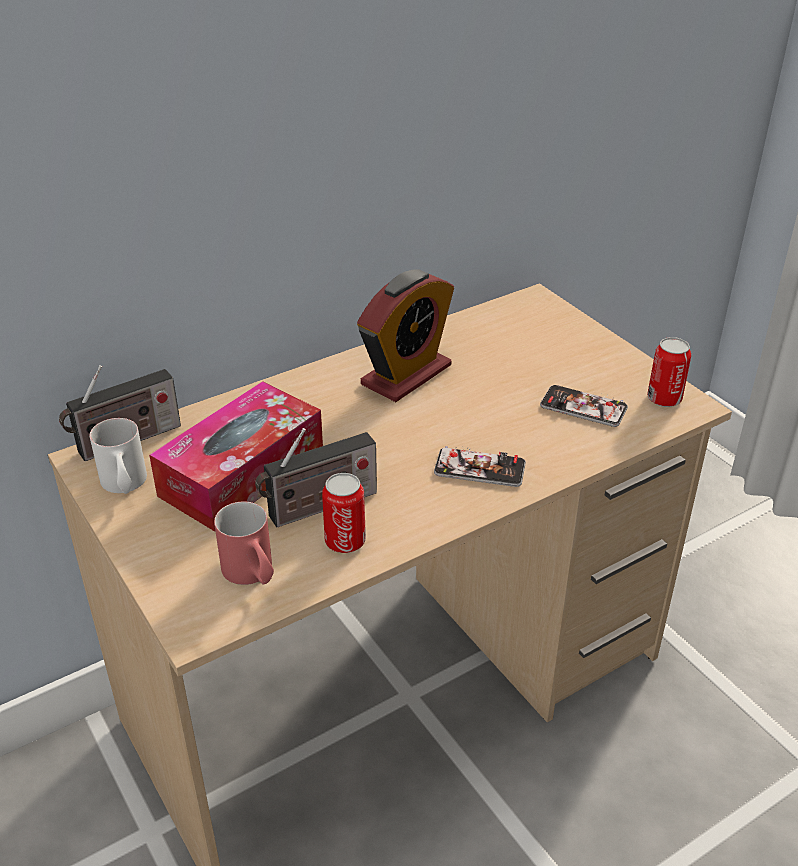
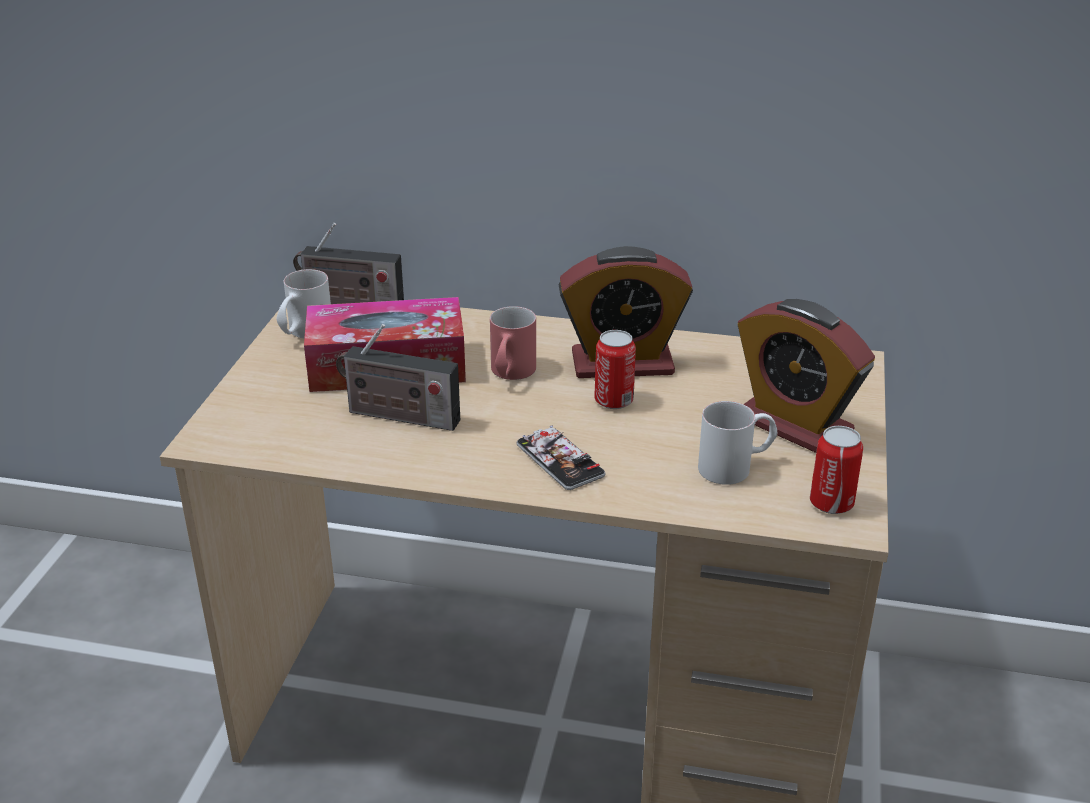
camera: 45 degrees right, 5 degrees down
(252, 575) = (286, 432): red mug -> red mug (510, 374)
(345, 541) = (377, 448): can -> can (613, 400)
(569, 360) = (793, 425): none -> alarm clock
(583, 407) = (736, 467): phone -> white mug

